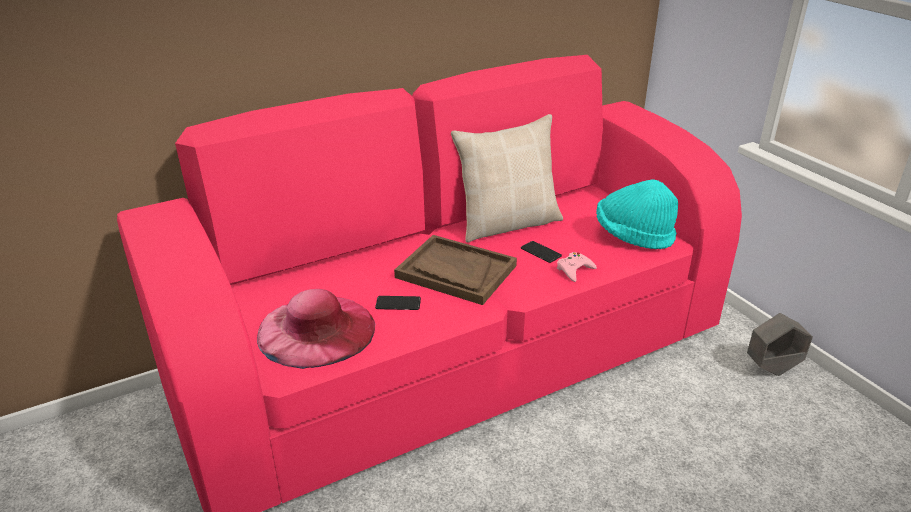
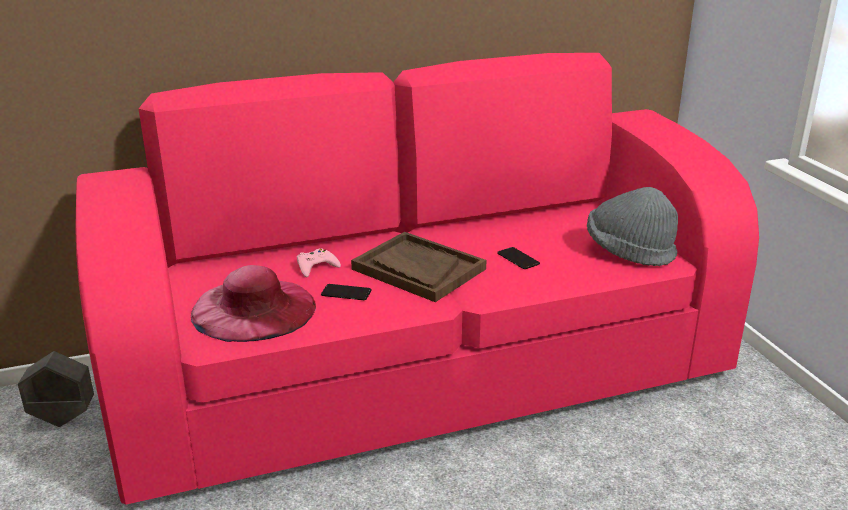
camera: 10 degrees right, 5 degrees down
(507, 223) = (492, 229): beige pillow -> none
(574, 270) = (549, 278): pink game controller -> pink game controller (316, 267)
(633, 236) = (629, 252): turquoise hat -> grey hat
(772, 368) = (790, 423): grey planter -> grey planter (63, 418)

